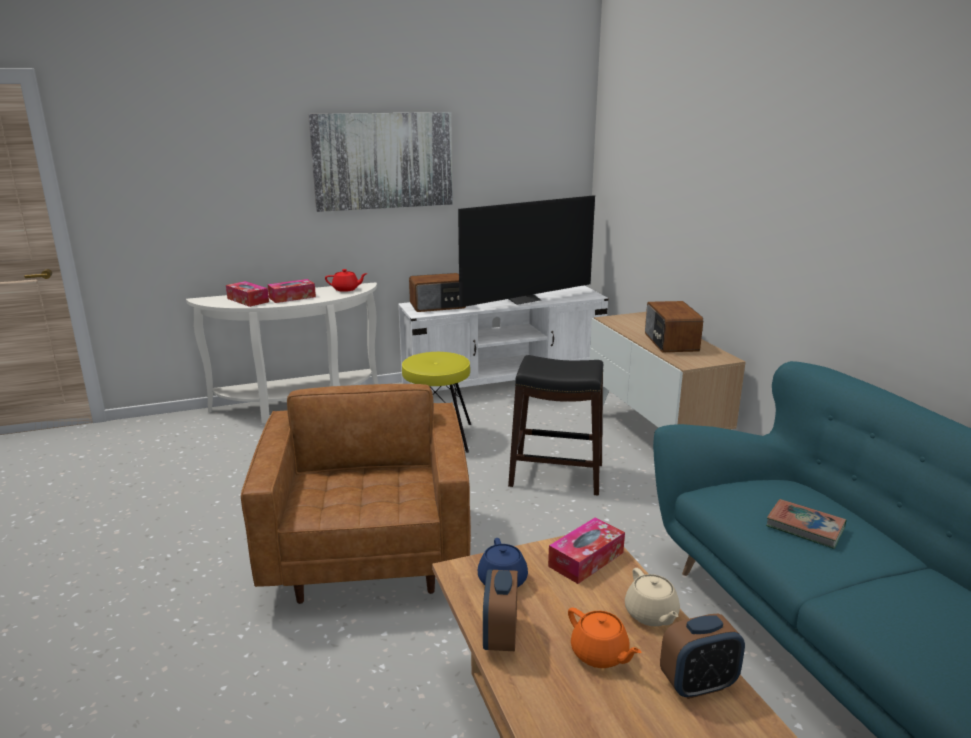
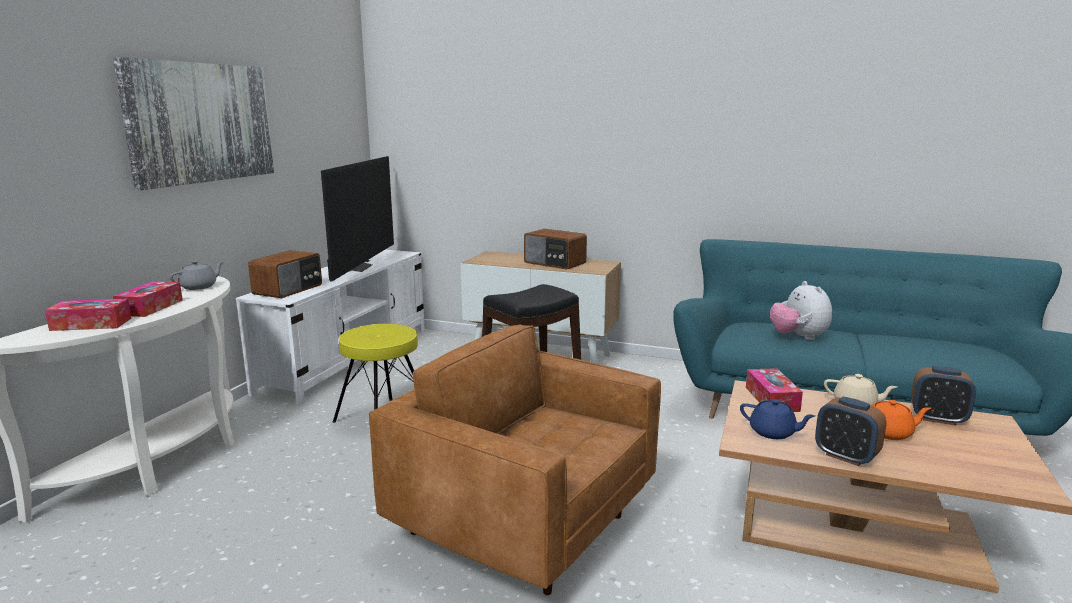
camera: 50 degrees left, 5 degrees down
(346, 289) = (199, 287): red teapot -> grey teapot
(698, 684) = (938, 419): alarm clock -> alarm clock turned 90 degrees clockwise
(805, 527) = (798, 337): book -> plush toy

